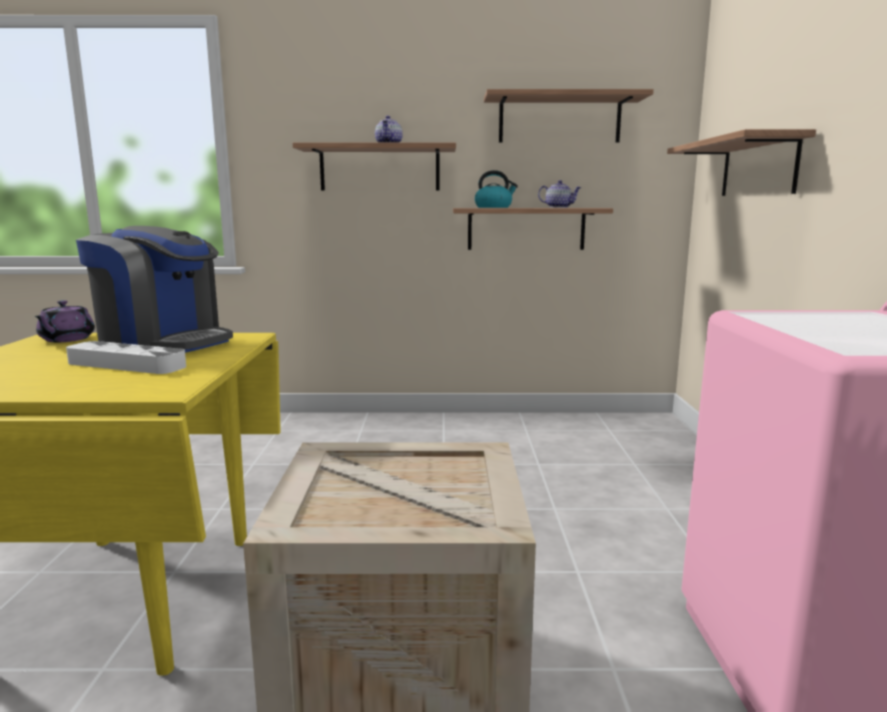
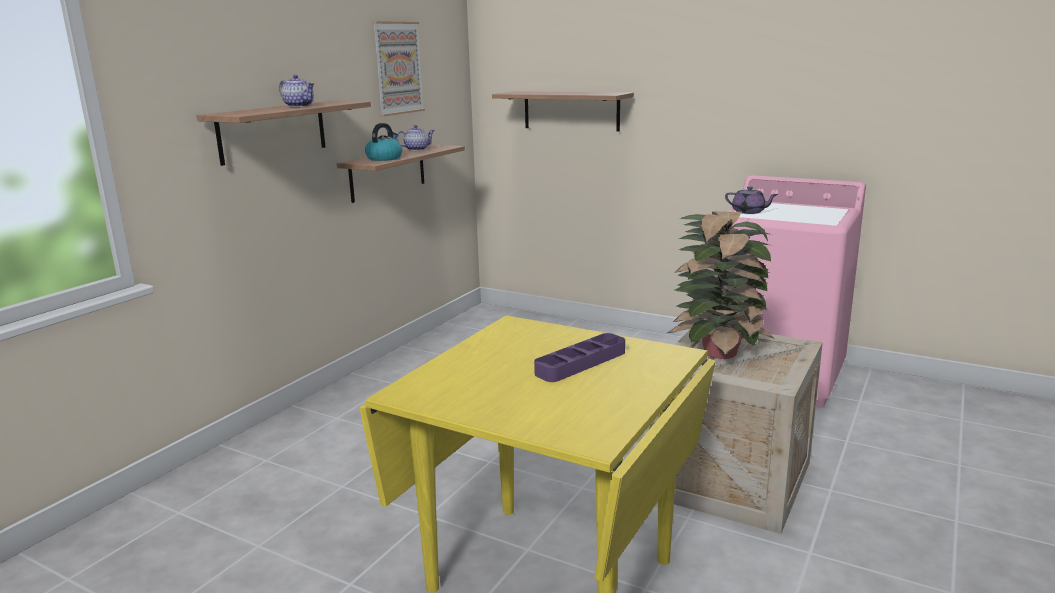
camera: 60 degrees left, 5 degrees up
(66, 339) = (432, 385): purple teapot -> purple teapot (749, 212)
(126, 365) = (581, 363): white tray -> purple tray
(163, 343) = (506, 350): coffee machine -> none
(404, 470) = (719, 351): none -> potted plant
(559, 120) = (398, 68): shelf -> picture

